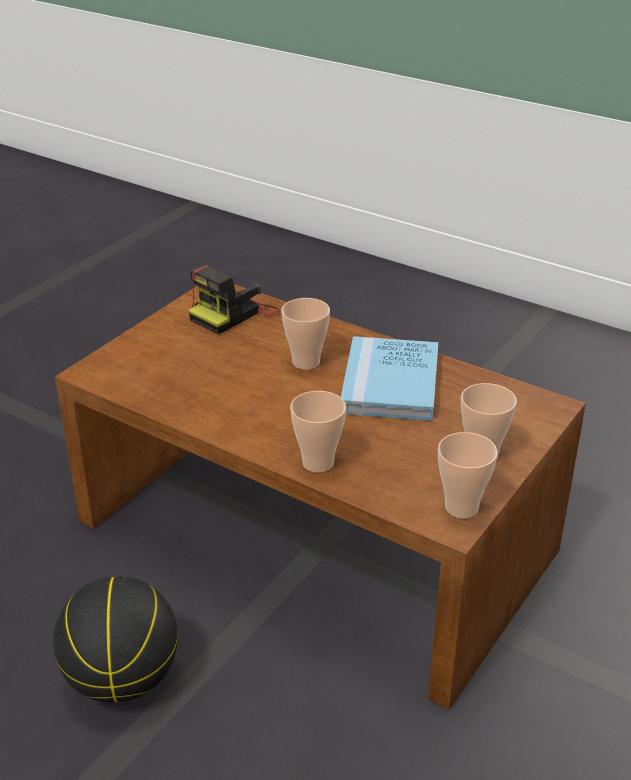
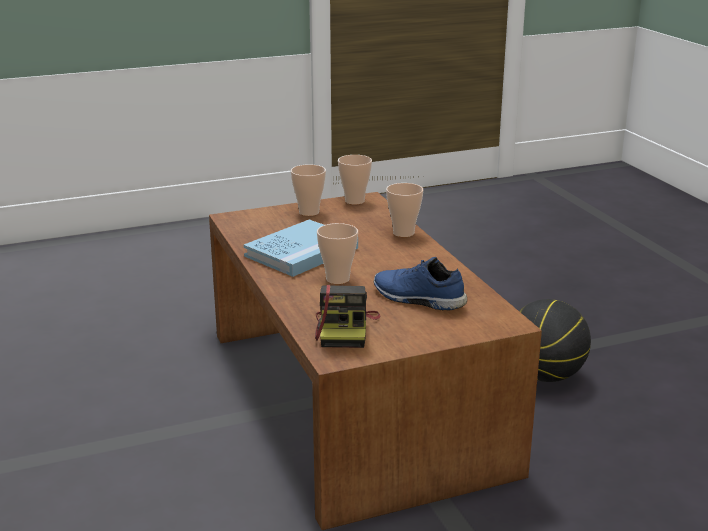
camera: 145 degrees left, 10 degrees down
(202, 367) = (417, 299): none -> blue shoe
(233, 314) = (345, 329): camera -> camera turned 105 degrees clockwise

